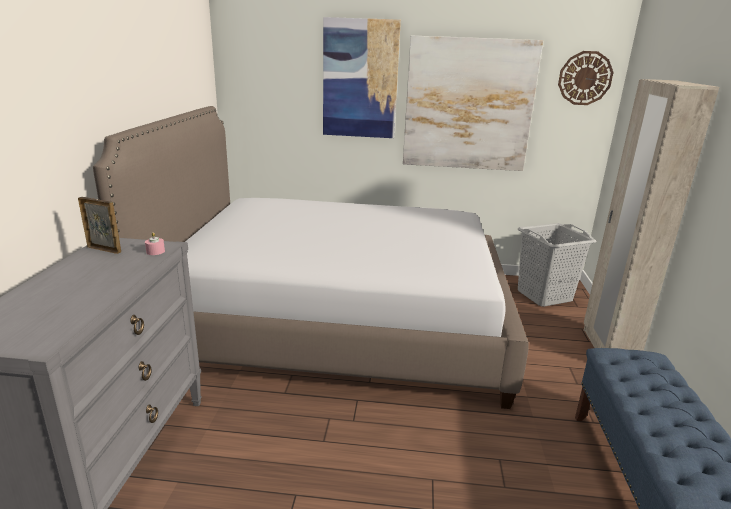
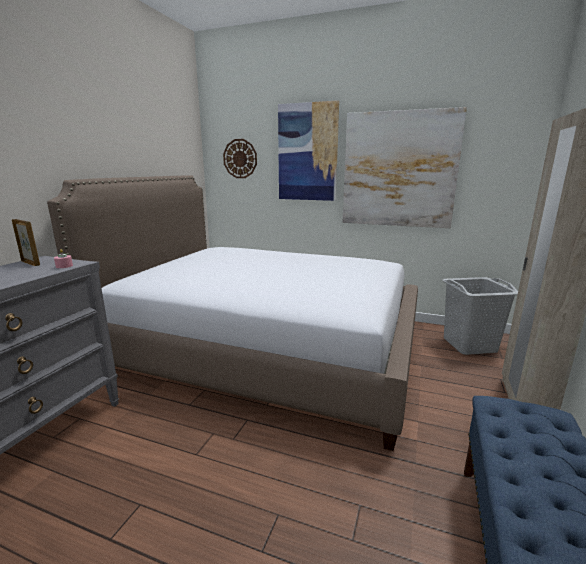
camera: 15 degrees right, 5 degrees down
(585, 78) = (510, 140): wall clock -> wall clock (240, 158)

